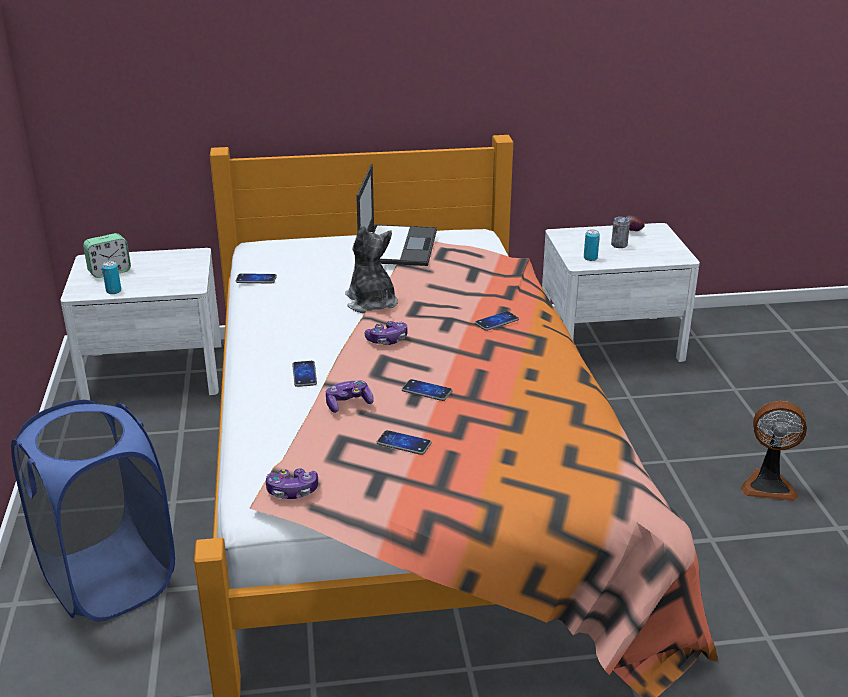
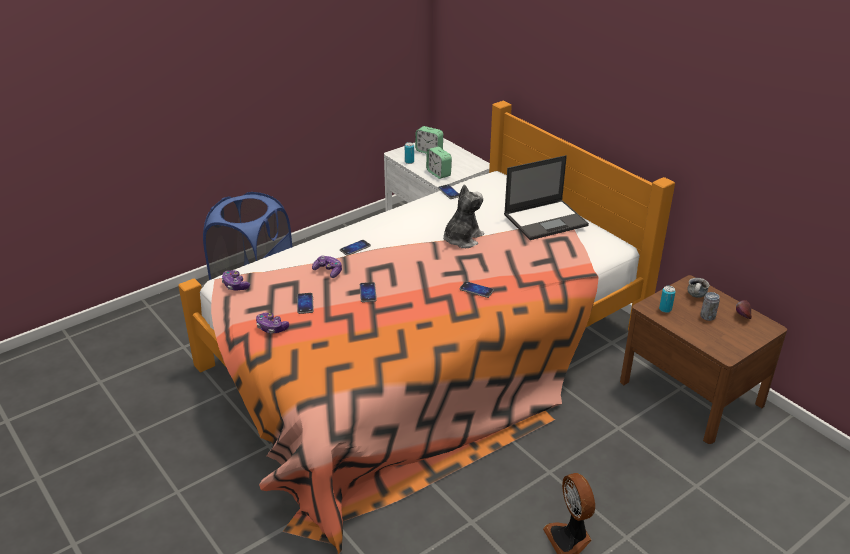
camera: 60 degrees right, 5 degrees up
(174, 282) = (438, 173): none -> alarm clock
(387, 340) = (410, 258): game controller -> game controller (271, 328)
(583, 238) = (696, 296): none -> mug
(610, 341) = (691, 393): white nightstand -> brown nightstand

